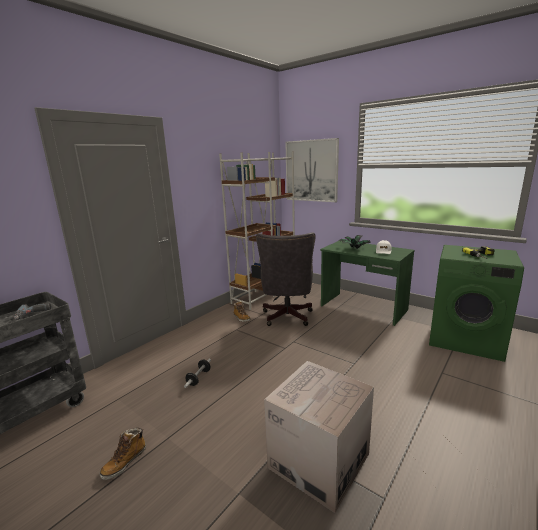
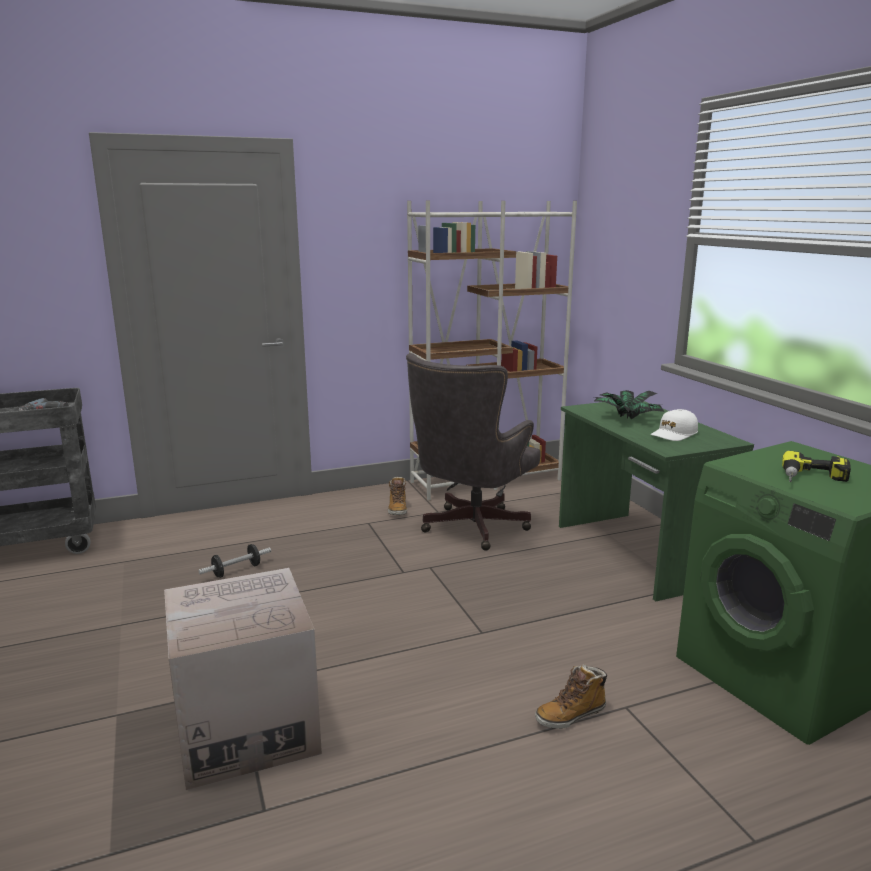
camera: 30 degrees right, 0 degrees up
(125, 462) = (54, 630): boot -> boot (571, 715)
(311, 171) = (617, 243): picture -> none

